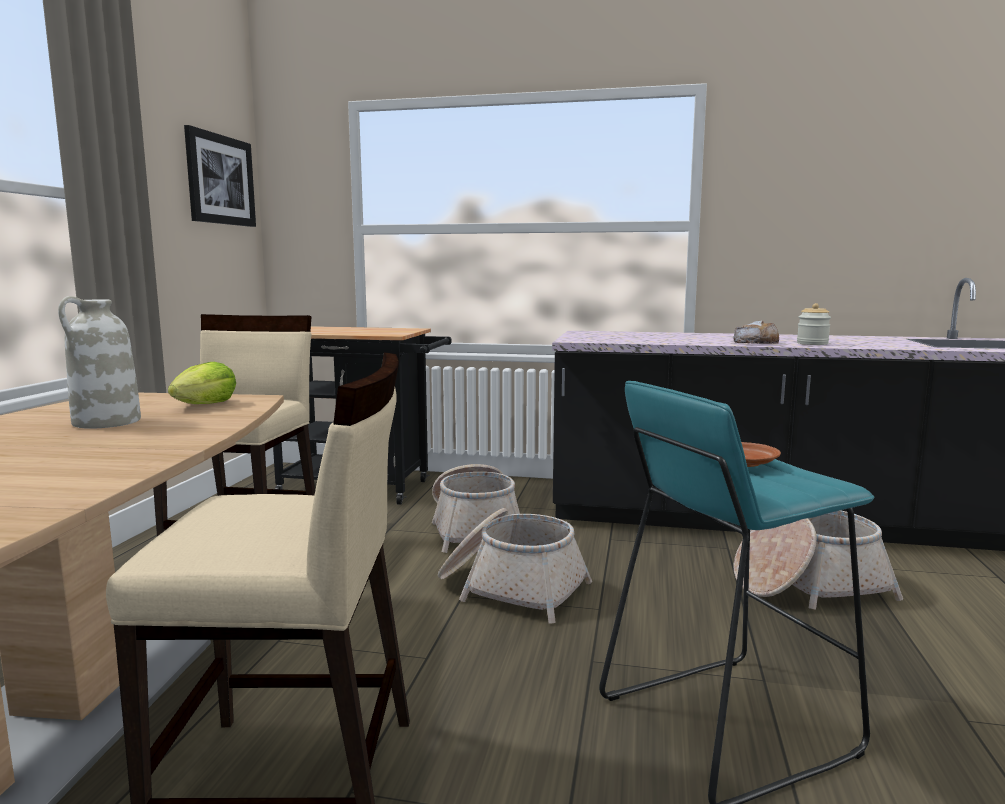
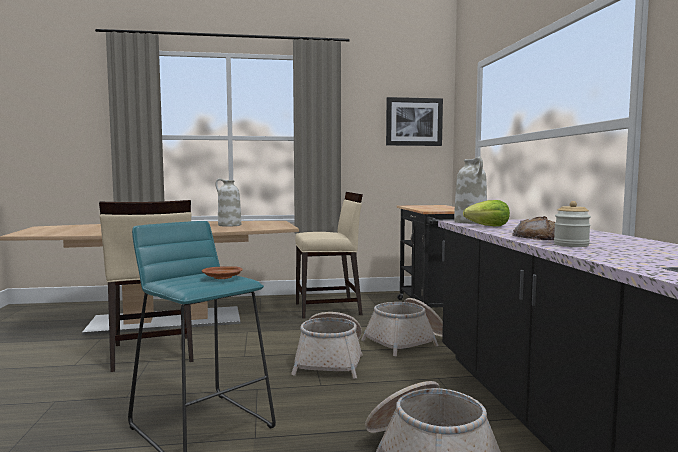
camera: 70 degrees right, 5 degrees down
(205, 405) = (267, 226): lettuce -> lettuce (488, 226)
(590, 339) = (470, 222): none -> white vase

